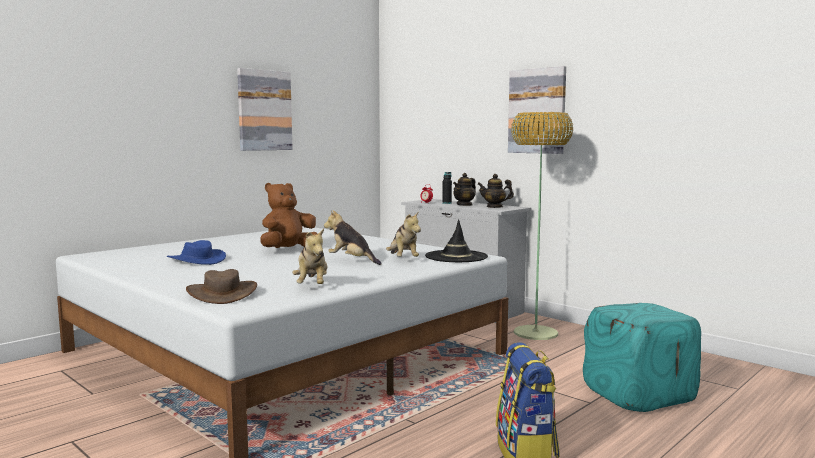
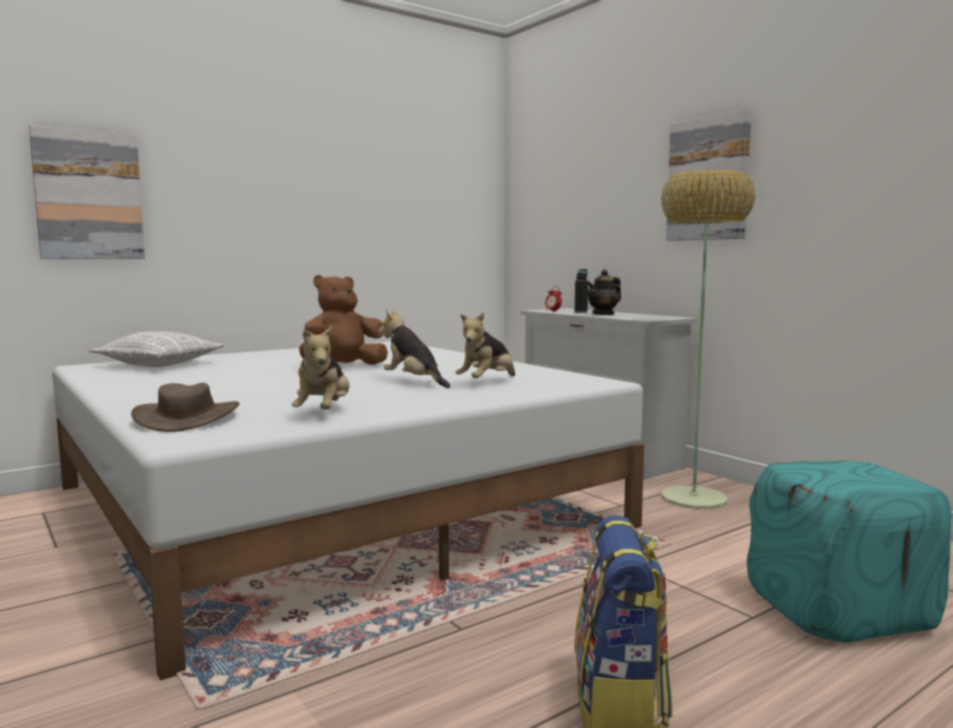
camera: 10 degrees right, 0 degrees up
(143, 252) = (160, 364): none -> pillow
(197, 260) = (212, 375): blue hat -> none
(264, 110) = (342, 188): picture -> picture (89, 195)
(403, 259) = (487, 382): plush toy -> plush toy turned 45 degrees clockwise
(456, 257) = (566, 381): black hat -> none
(495, 207) = (644, 316): teapot -> none

